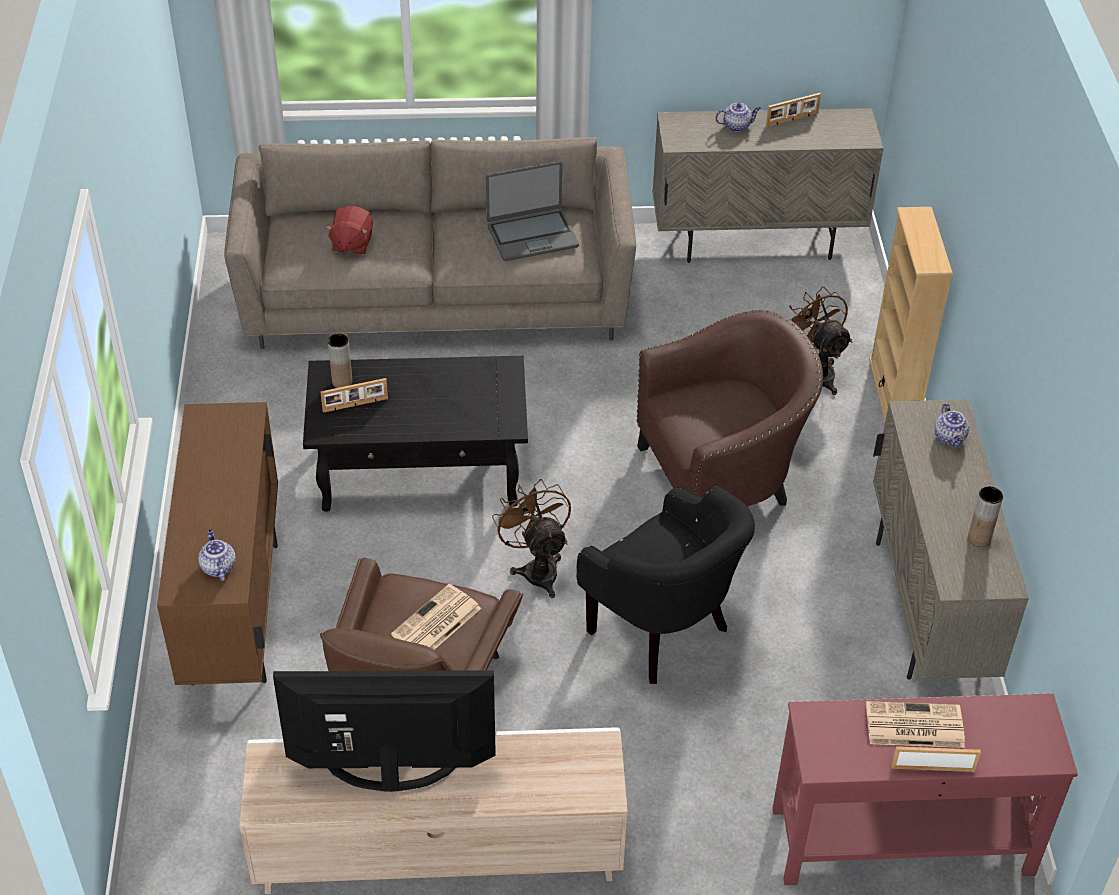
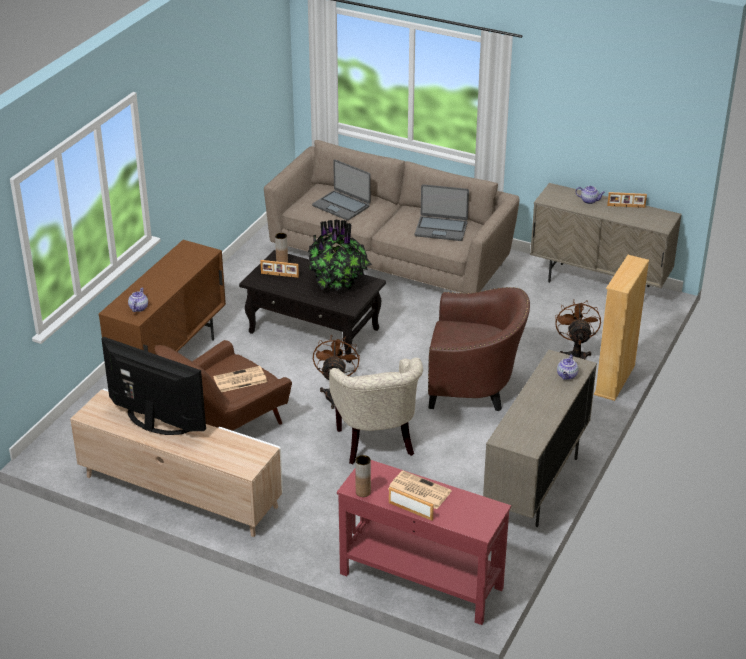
camera: 30 degrees right, 10 degrees down
(351, 244) = (341, 206): red plush toy -> laptop
(457, 385) = (339, 282): none -> potted plant
(664, 634) = (377, 445): black armchair -> beige armchair
(979, 538) = (536, 424): brown vase -> brown vase (363, 492)

